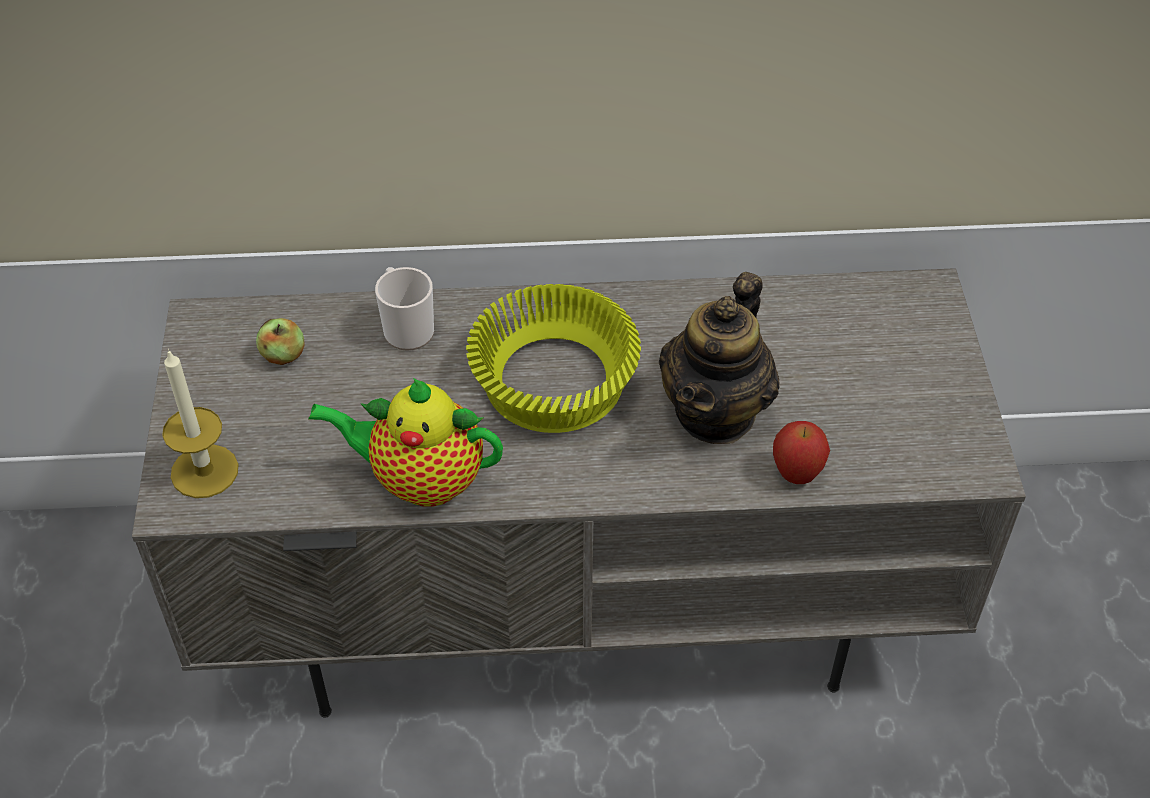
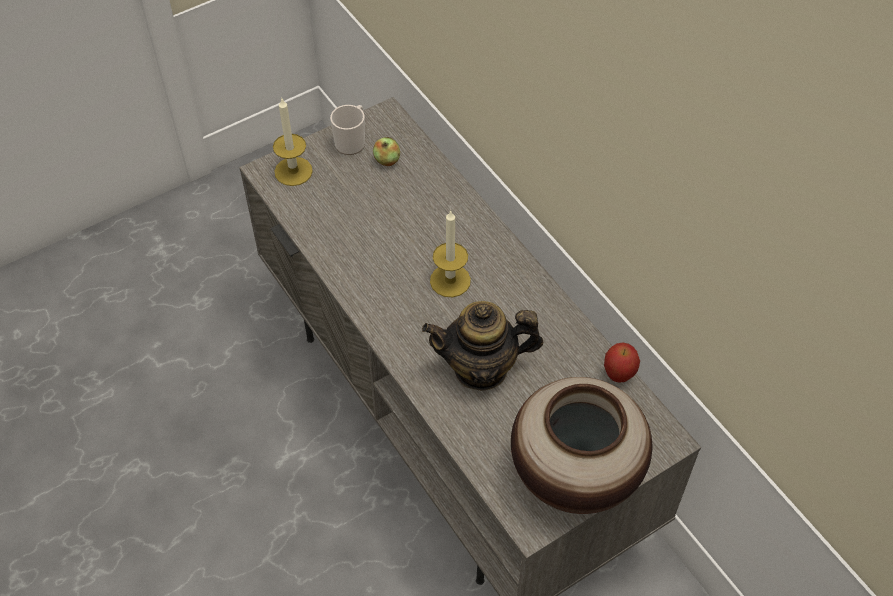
camera: 60 degrees right, 5 degrees up
(406, 328) = (442, 199): mug -> mug (352, 141)
(420, 480) = (344, 258): teapot -> none
(551, 381) = (450, 280): yellow bowl -> candle
(796, 474) = (461, 427): apple -> apple (618, 375)
(931, 394) = (575, 474): none -> vase

